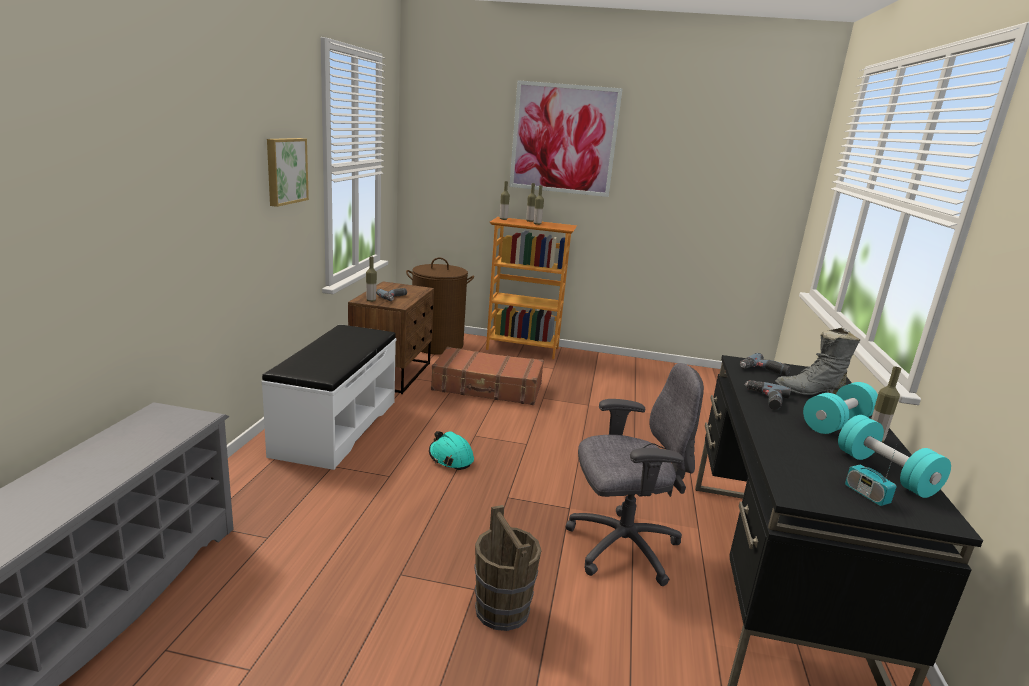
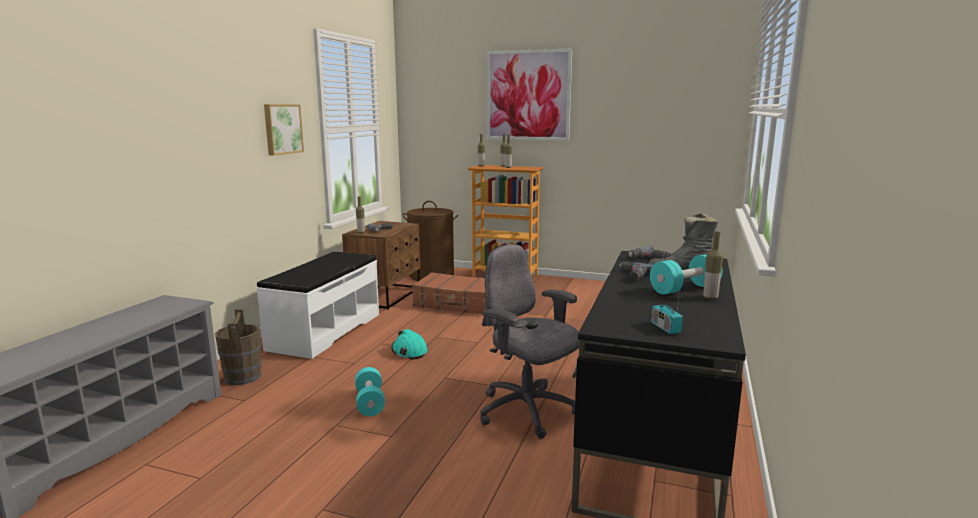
camera: 10 degrees right, 5 degrees down
(502, 610) = (407, 450): brown bucket -> brown bucket (242, 377)
(621, 547) = (527, 412): grey office chair -> grey office chair turned 135 degrees counterclockwise
(885, 473) = (697, 316): turquoise dumbbell -> turquoise dumbbell (370, 402)

